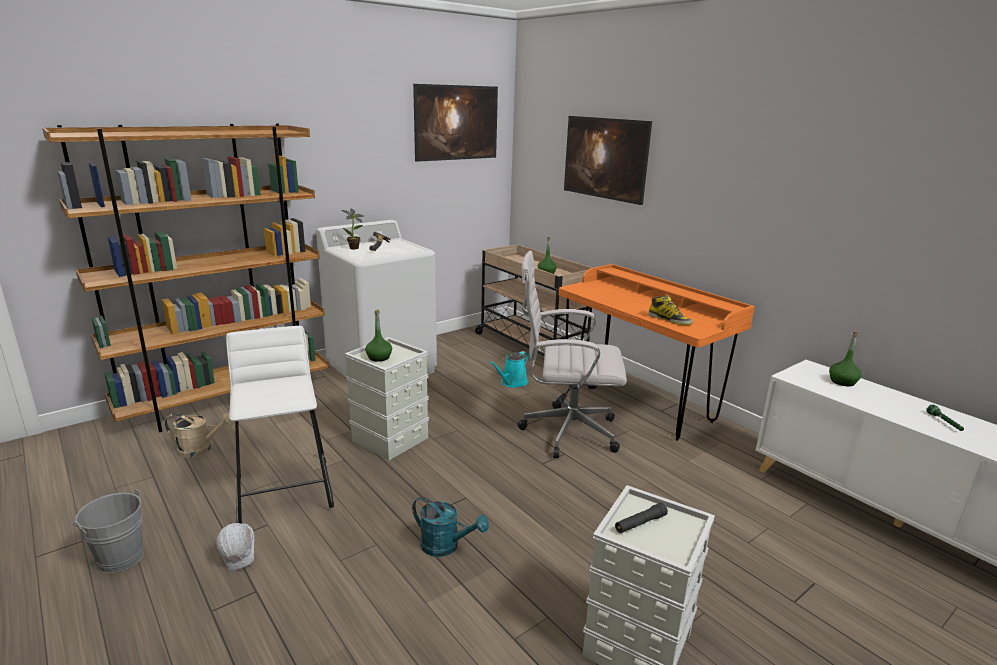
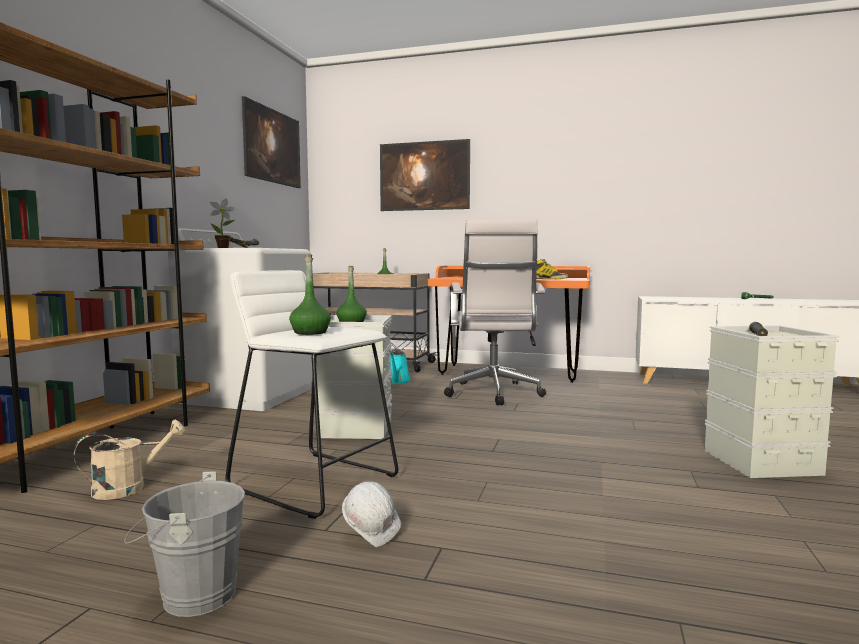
camera: 35 degrees left, 15 degrees down
(446, 546) = (545, 464): turquoise watering can -> none
(565, 431) = (493, 394): white office chair -> white office chair turned 60 degrees counterclockwise
(842, 382) = (678, 297): green bottle -> green bottle (310, 332)

